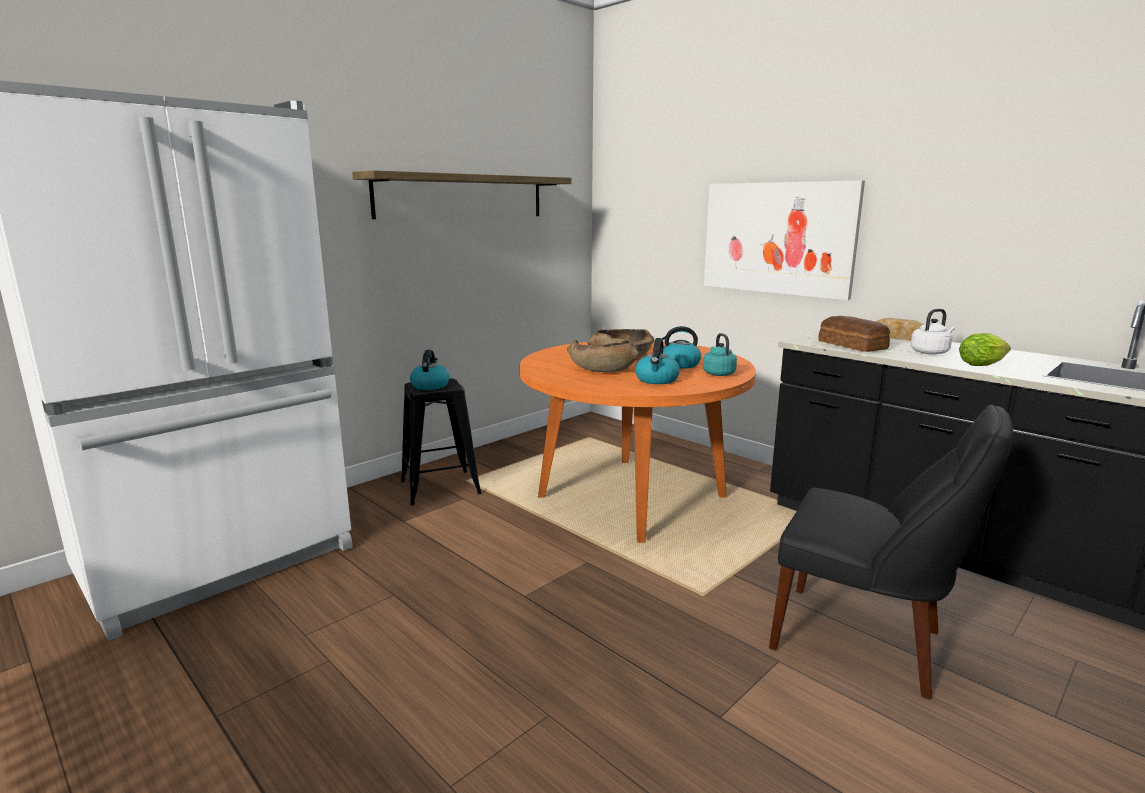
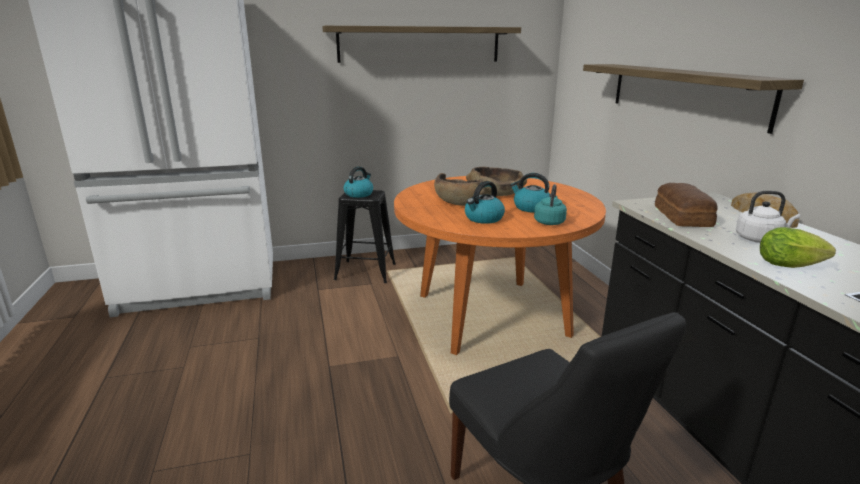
camera: 30 degrees right, 5 degrees up
(777, 238) = (683, 93): picture -> shelf

